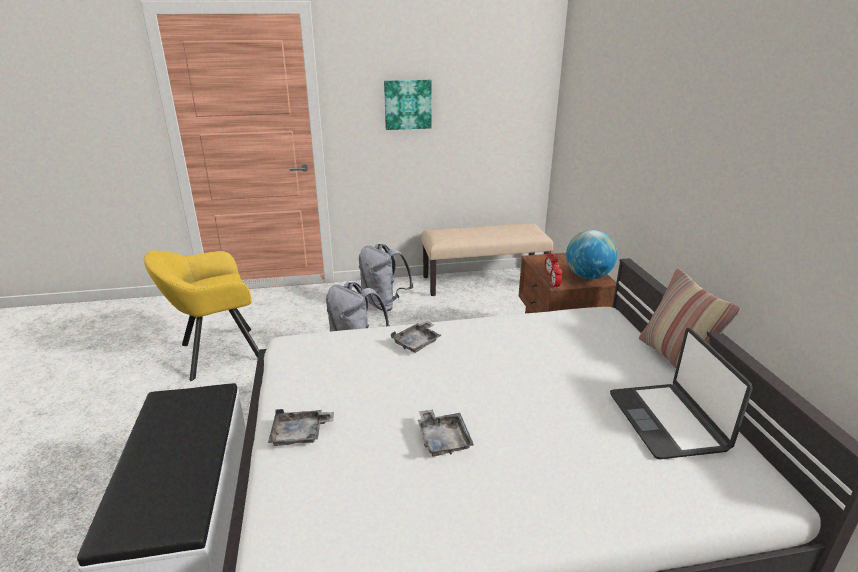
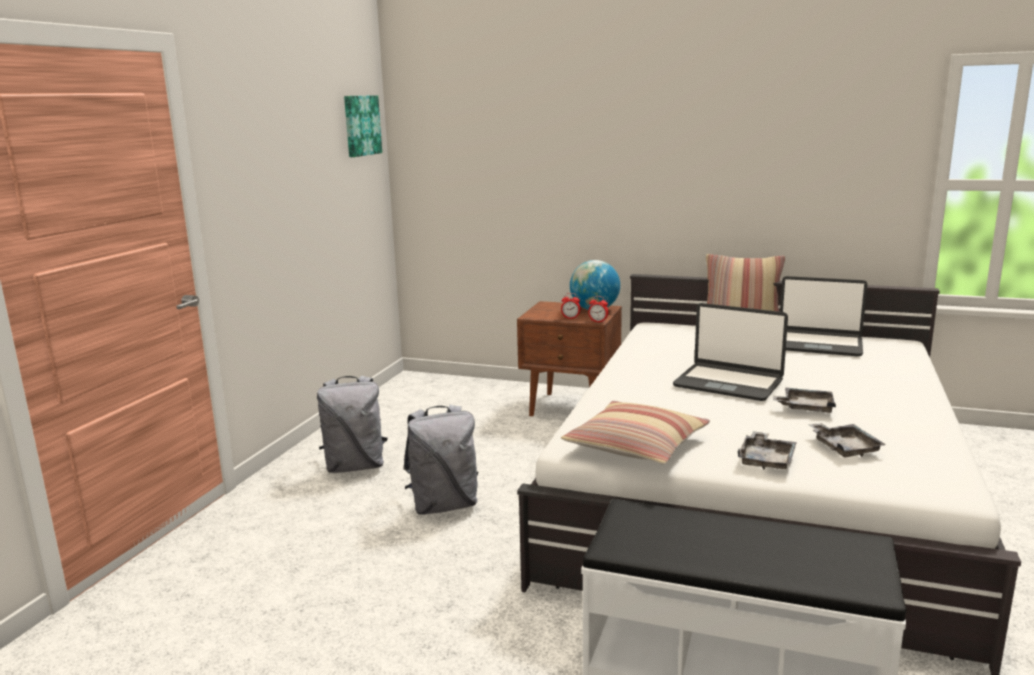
camera: 60 degrees left, 10 degrees down
(217, 353) = (309, 619): yellow armchair -> none
(300, 367) = (636, 446): none -> pillow
(407, 104) = (282, 182): picture -> picture (361, 125)
(417, 343) = (637, 390): grey tray -> grey tray (844, 447)
(473, 383) = (728, 383): none -> laptop
(484, 281) = (392, 402): beige bench -> none

